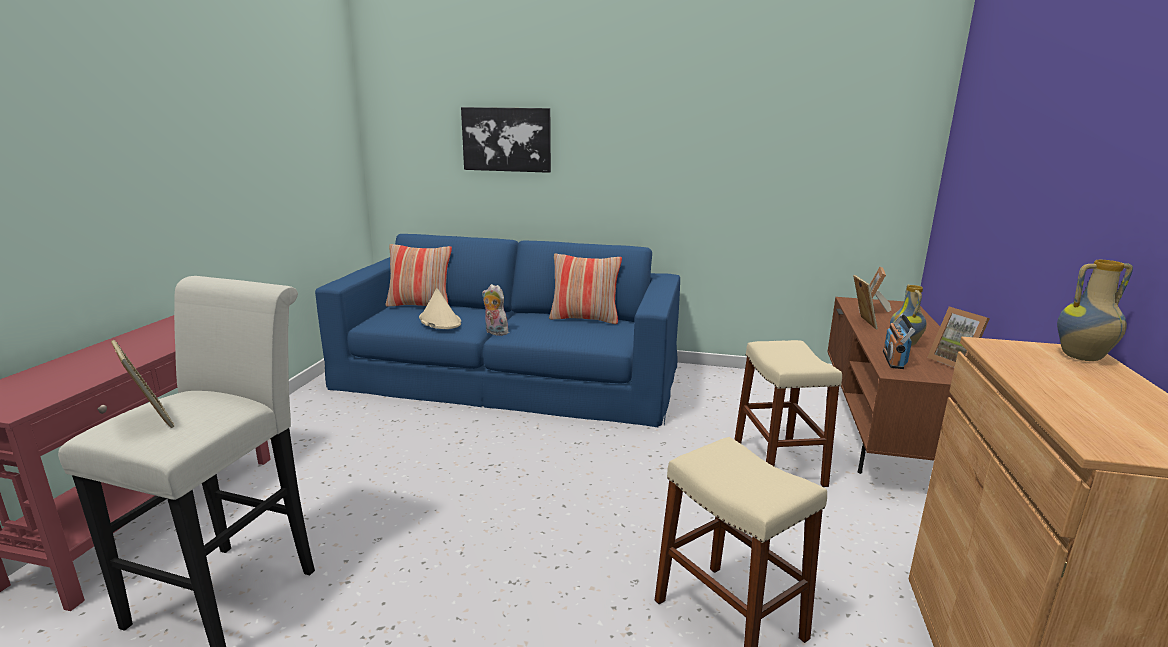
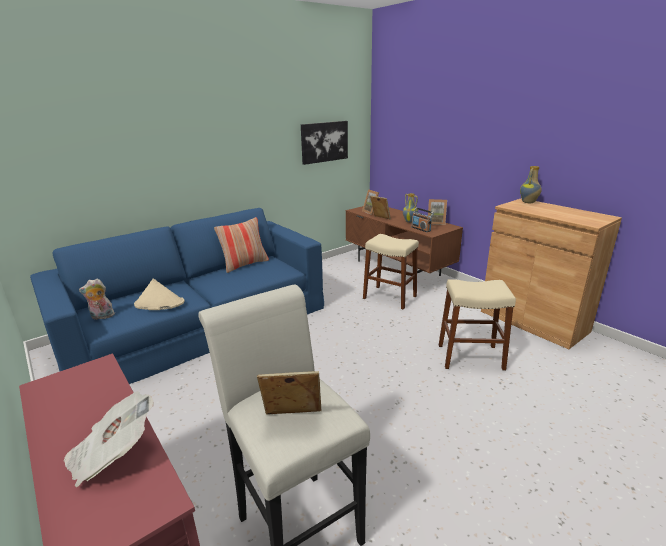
camera: 50 degrees left, 5 degrees up
(85, 371) = (113, 454): none -> newspaper
(420, 305) = (113, 301): pillow -> none
(494, 332) = (209, 294): plush toy -> plush toy (102, 317)
(507, 139) = (128, 148): picture -> picture (324, 142)

